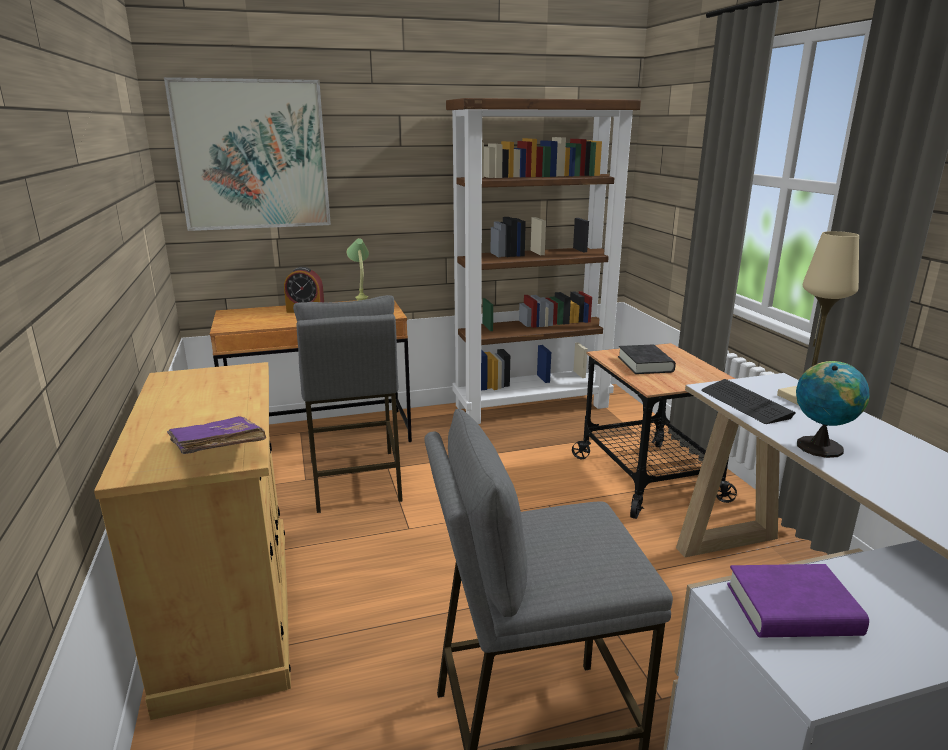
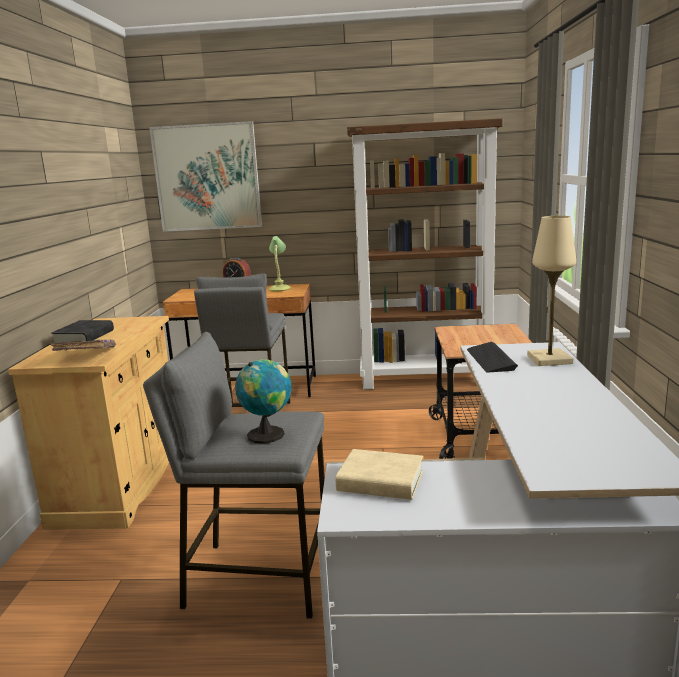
camera: 20 degrees right, 5 degrees down
(645, 364) = (471, 337): black book -> black book (84, 337)
(792, 610) = (380, 482): purple book -> beige book
(820, 446) = (509, 388): globe -> globe (268, 434)

